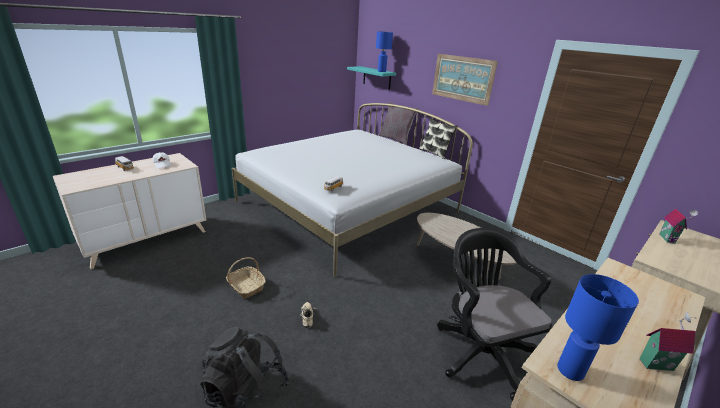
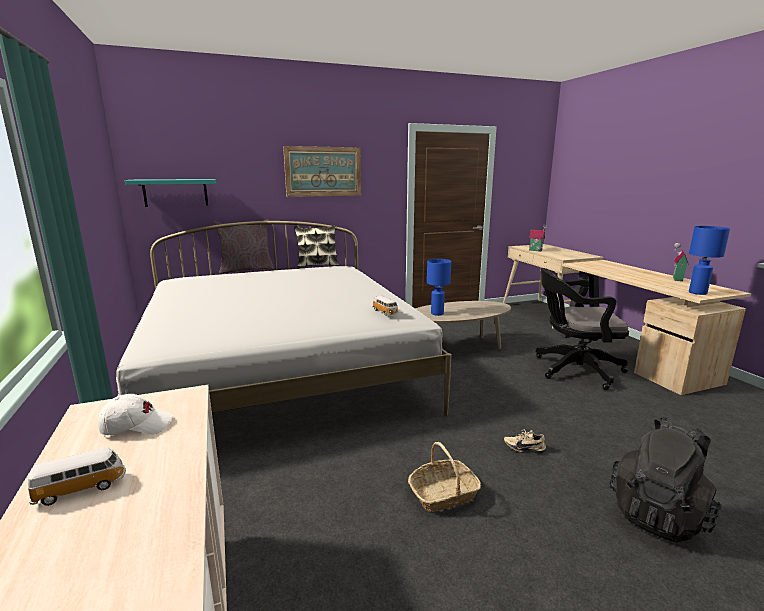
camera: 65 degrees left, 10 degrees down
(382, 71) = (198, 179): blue table lamp -> blue table lamp (437, 313)

